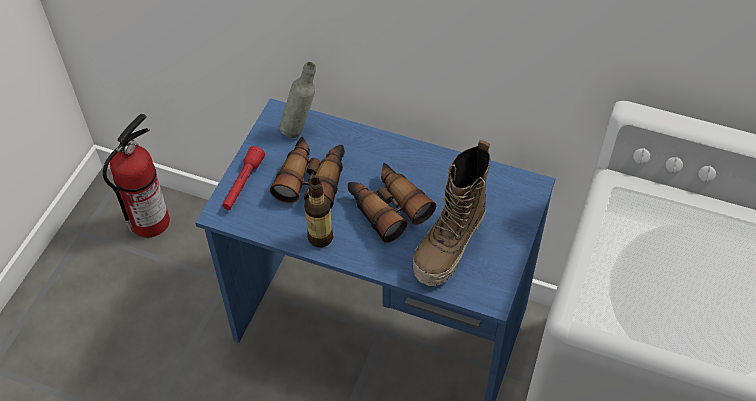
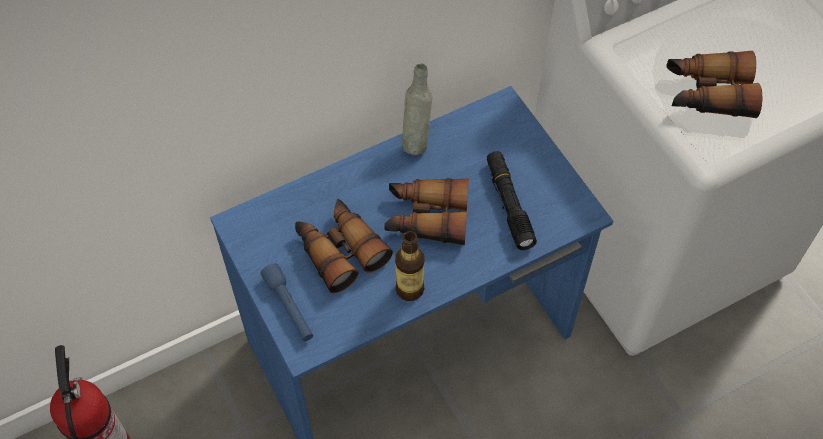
camera: 50 degrees left, 5 degrees up
(243, 184) = (289, 307): red flashlight -> blue flashlight
(300, 129) = (274, 219): grey bottle -> grey bottle (416, 140)
(449, 247) = (509, 204): boot -> black flashlight
(642, 275) = (707, 94): none -> binoculars

